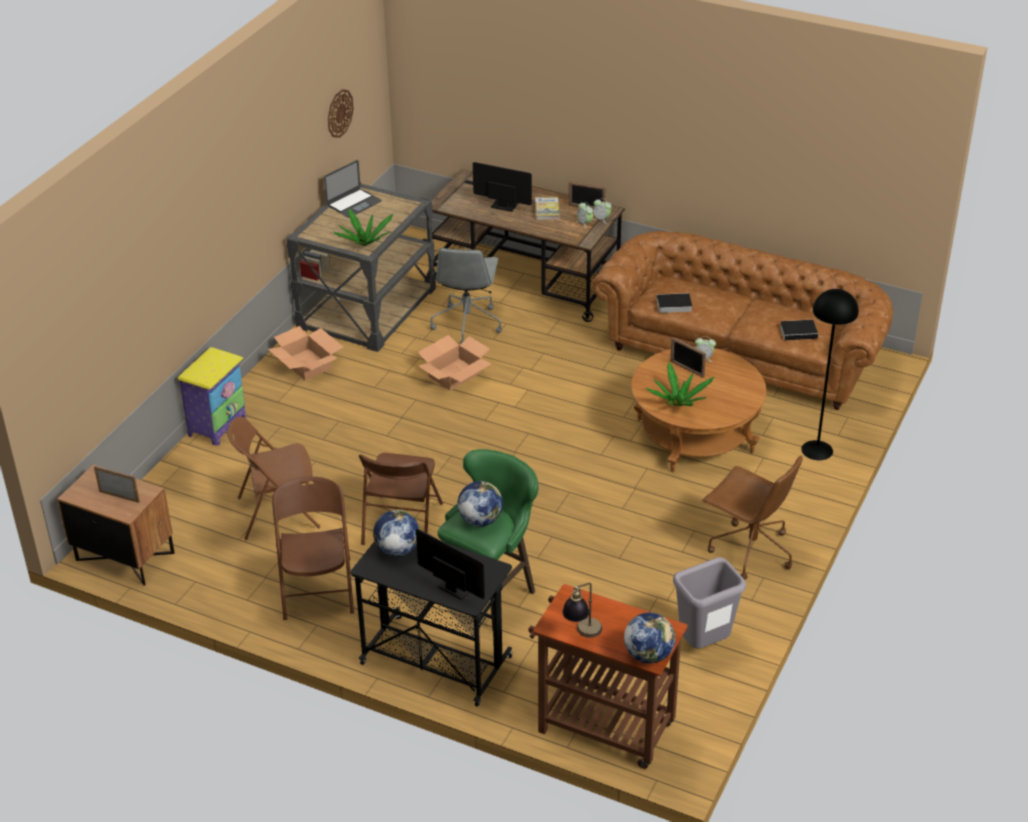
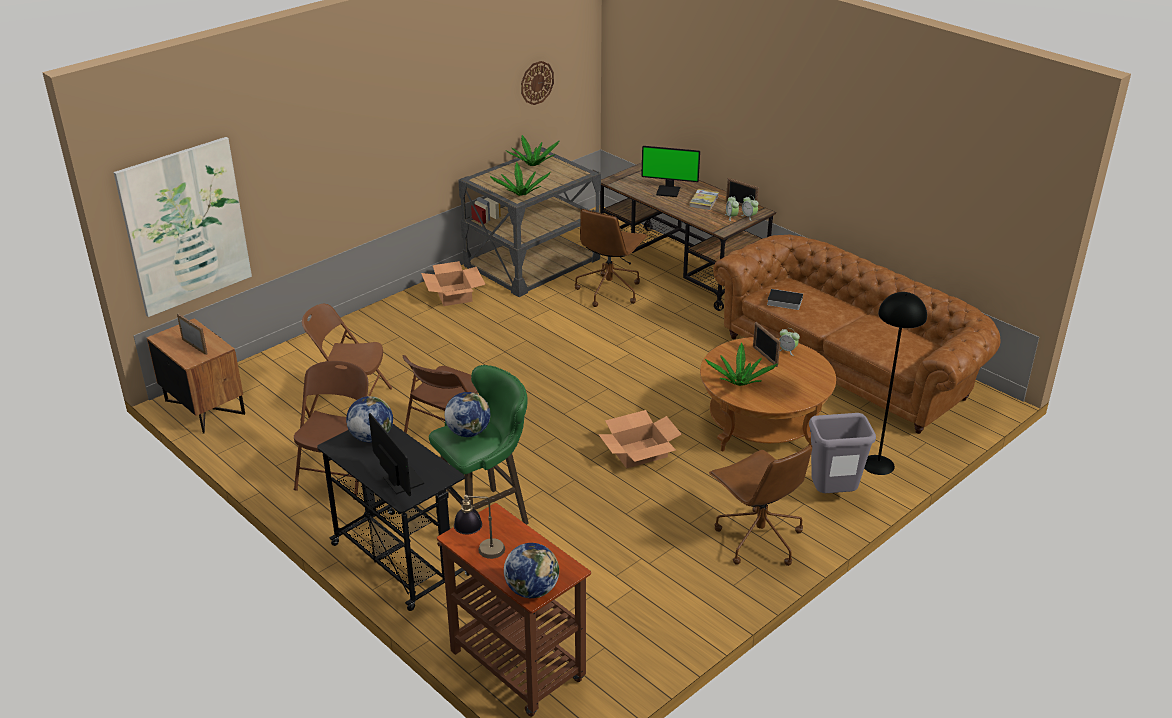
camera: 20 degrees right, 5 degrees down
(75, 369) = (185, 226): none -> picture
(219, 426) = (350, 325): nightstand -> none
(354, 203) = (533, 164): laptop -> potted plant
(455, 374) = (573, 327): cardboard box -> cardboard box (639, 452)
(467, 322) = (610, 290): grey office chair -> brown office chair
(504, 205) = (668, 191): monitor -> monitor turned 150 degrees clockwise
(703, 645) = (660, 614): grey trash can -> grey trash can (832, 495)
(799, 332) = (895, 347): book -> none

